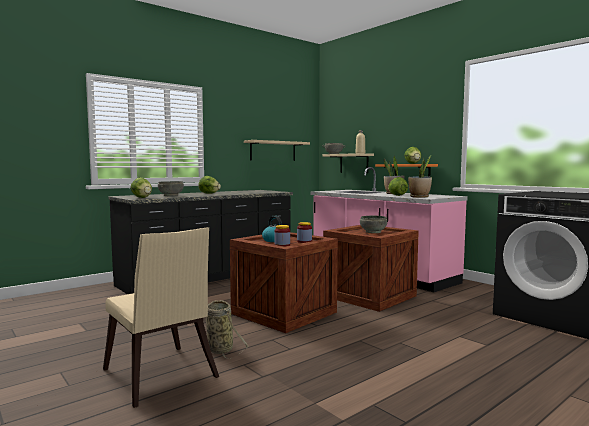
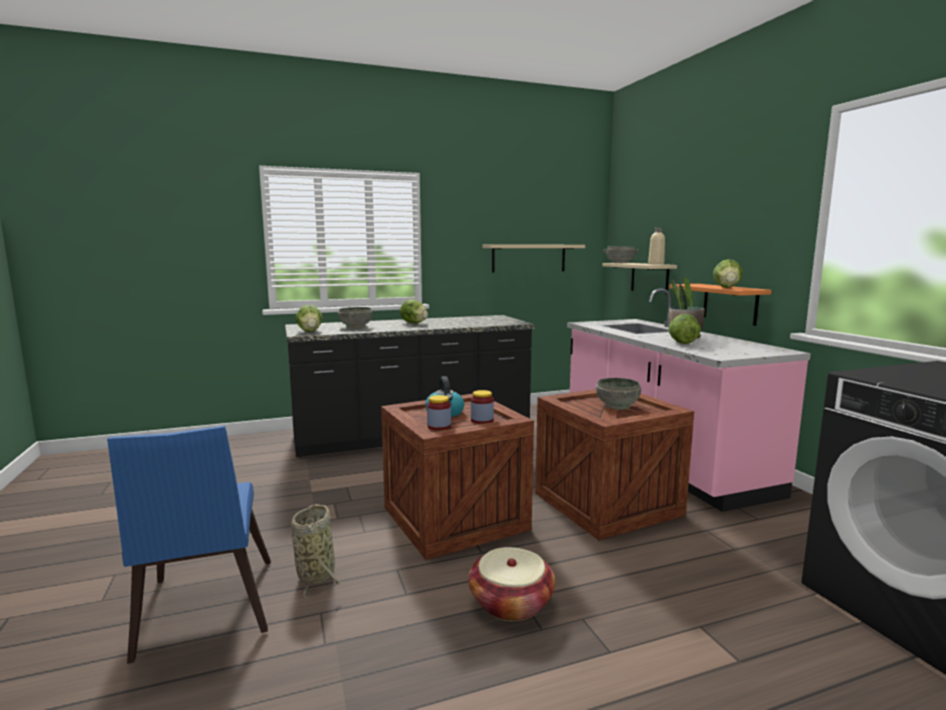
camera: 20 degrees right, 5 degrees up
(161, 377) = (204, 613): beige chair -> blue chair
(355, 342) = (511, 603): none -> basket
(419, 197) = (713, 351): potted plant -> none

